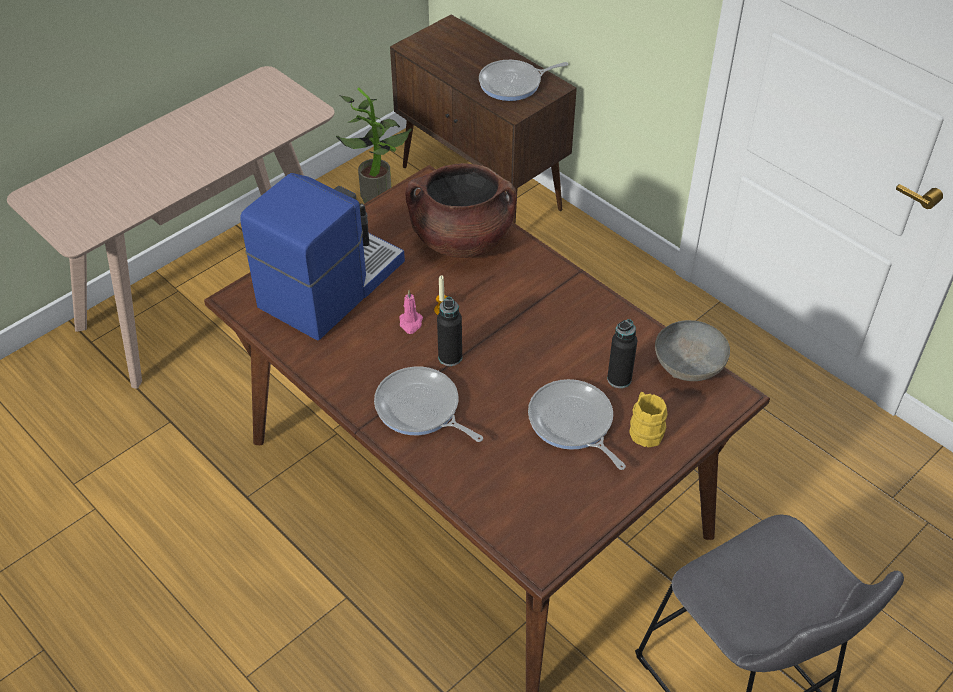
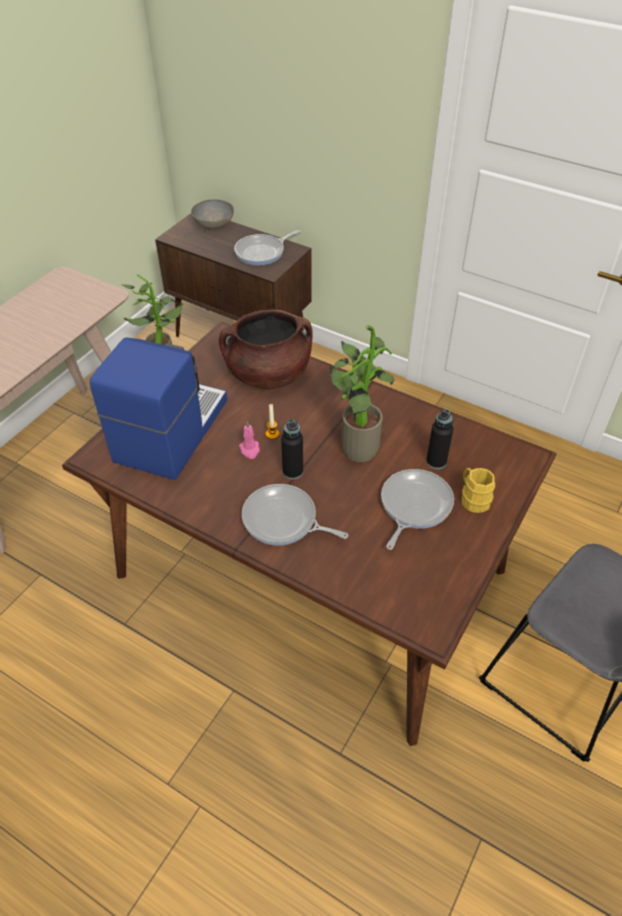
camera: 15 degrees left, 0 degrees up
(532, 342) = (355, 446): none -> potted plant
(572, 423) = (413, 506): frying pan -> frying pan turned 75 degrees clockwise
(687, 369) = (486, 443): grey bowl -> grey bowl (213, 227)

